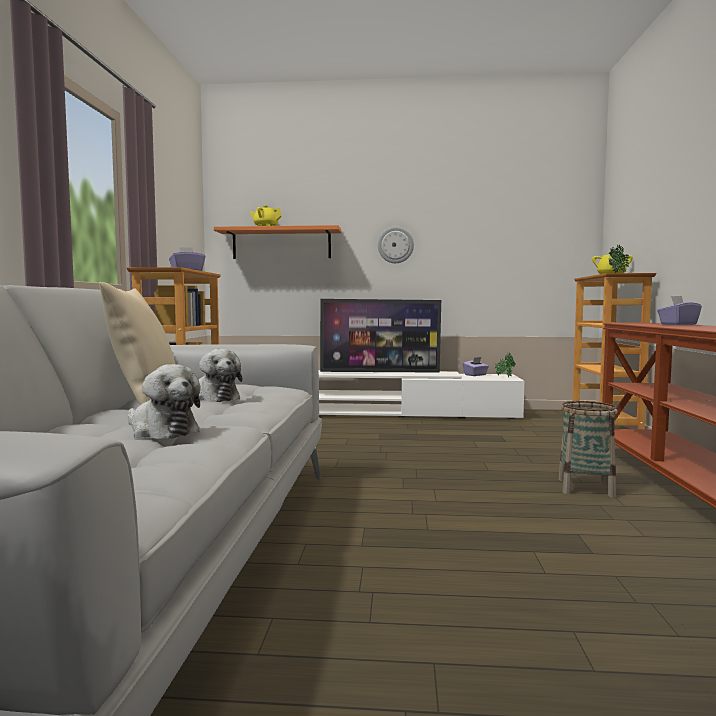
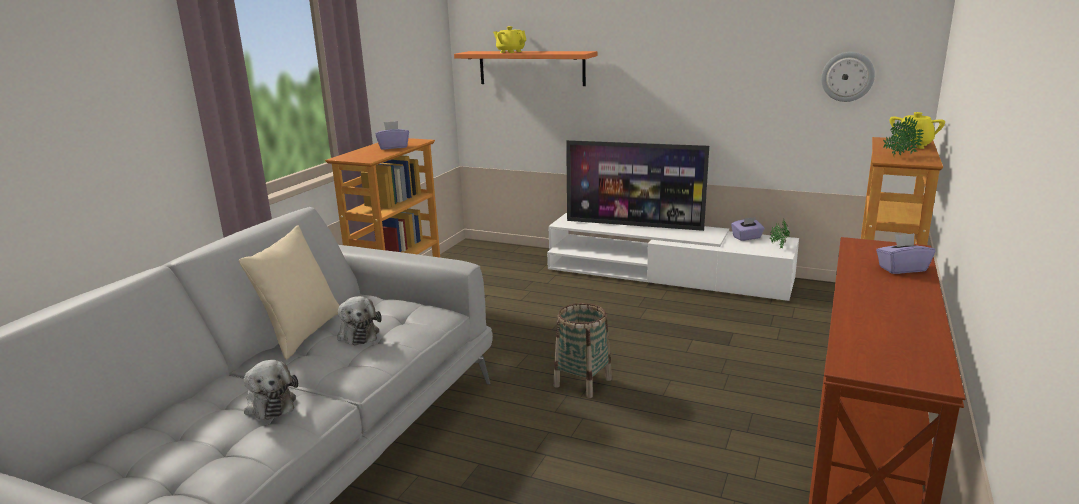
camera: 20 degrees right, 15 degrees up
(395, 245) = (661, 72): wall clock -> wall clock (847, 76)
(586, 488) = (740, 443): basket -> basket (583, 382)

